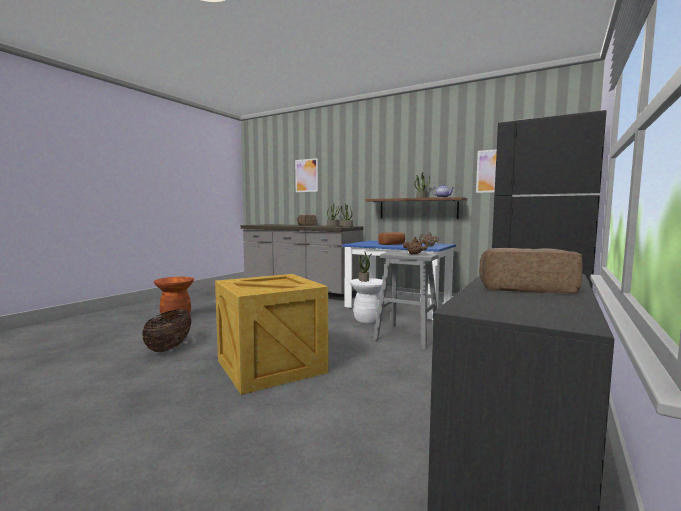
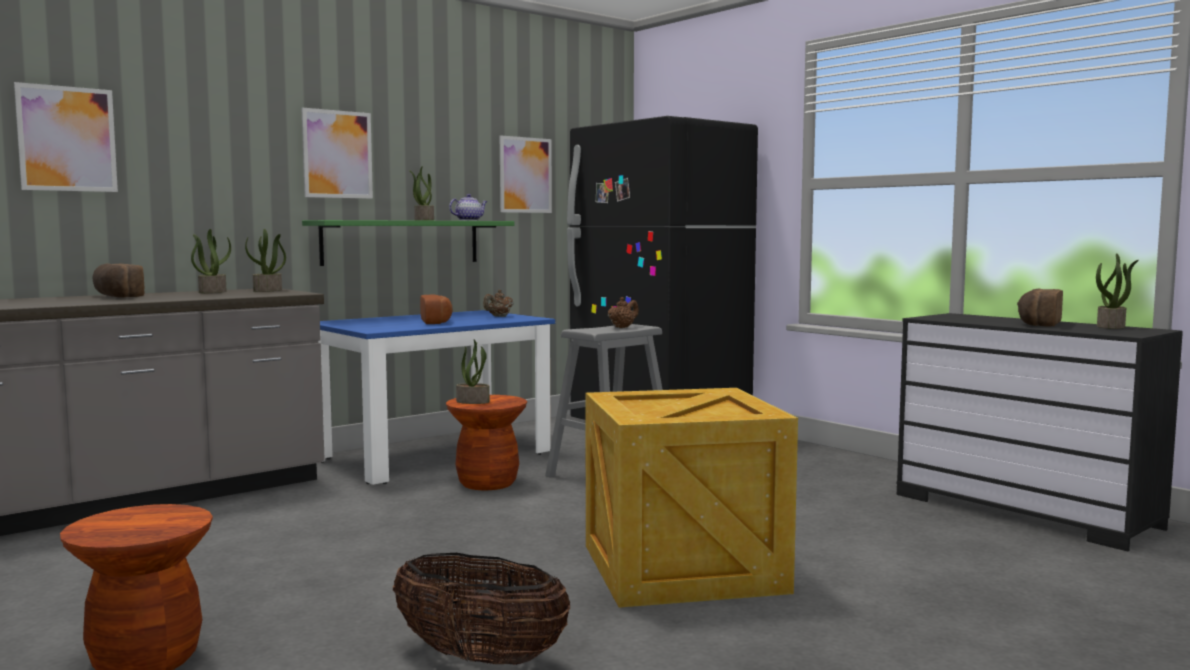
camera: 70 degrees left, 0 degrees up
(368, 319) = (487, 483): white stool -> brown stool
(390, 171) = (337, 154): none -> picture
(417, 208) = (401, 242): brown shelf -> green shelf
(561, 308) = (1111, 327): none -> potted plant

